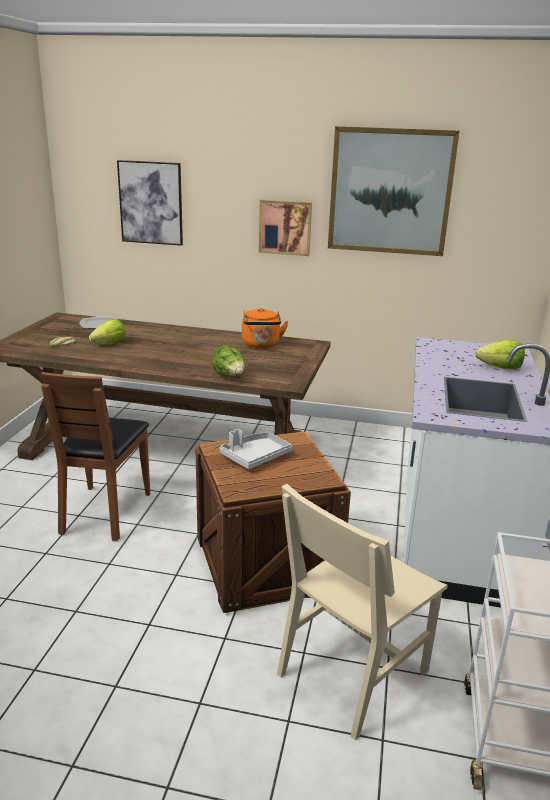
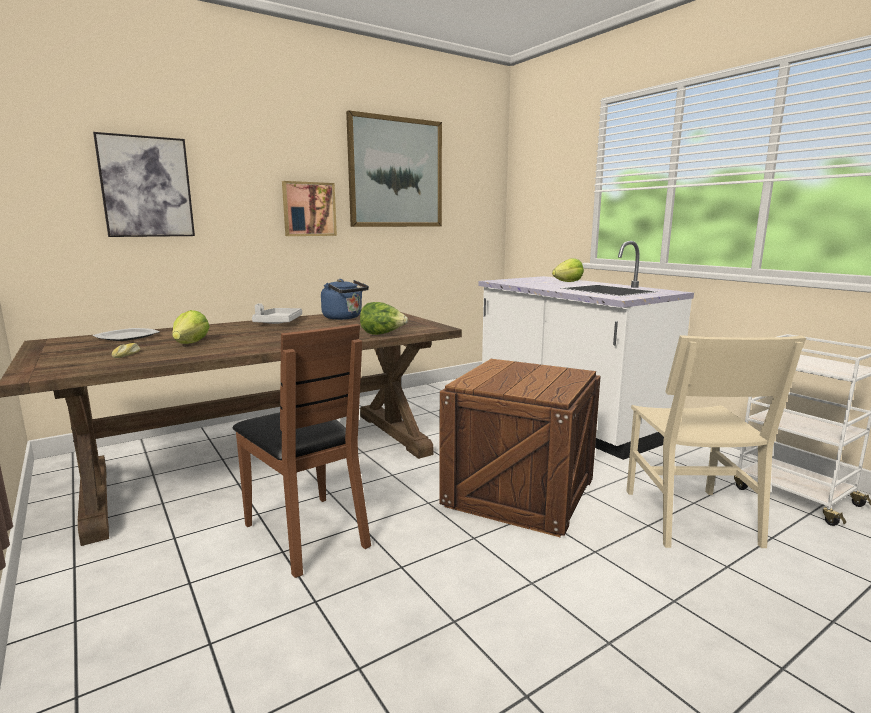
camera: 45 degrees left, 10 degrees down
(255, 457) = (506, 378): grey tray -> grey tray (278, 322)
(261, 345) = (344, 318): orange kettle -> blue kettle

